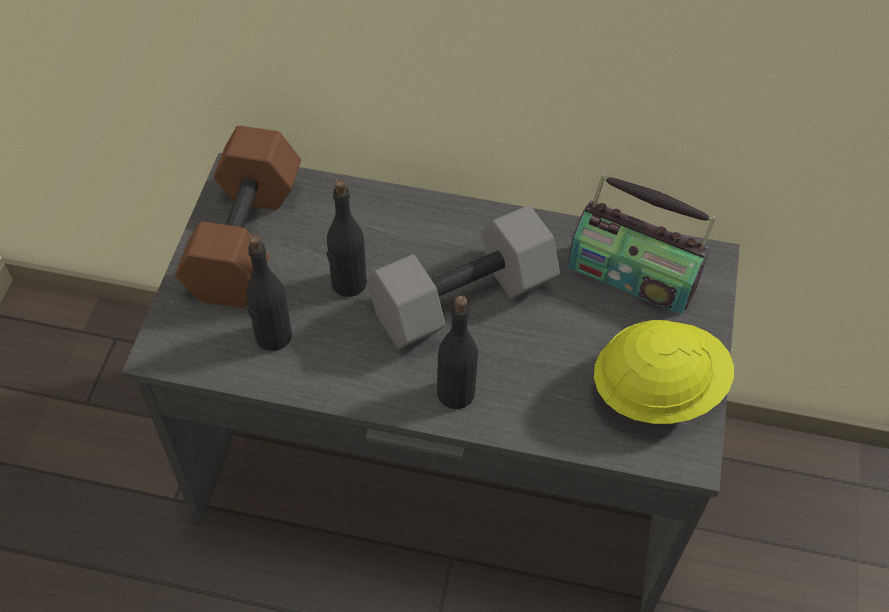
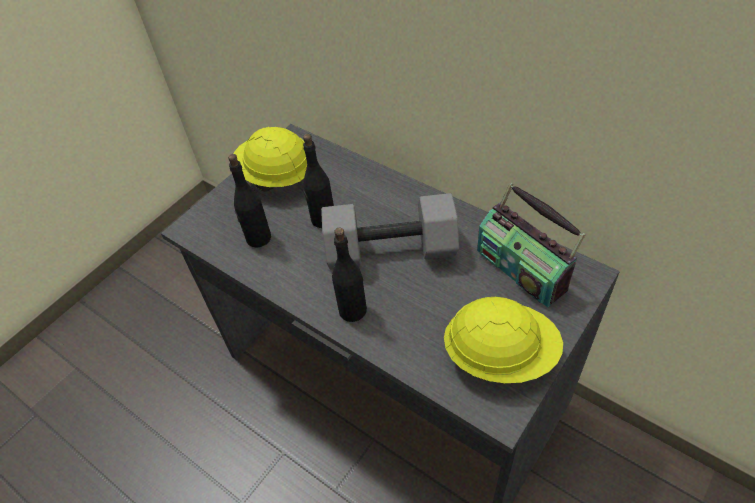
camera: 30 degrees right, 5 degrees down
(247, 240) = (277, 177): brown dumbbell -> yellow hard hat

